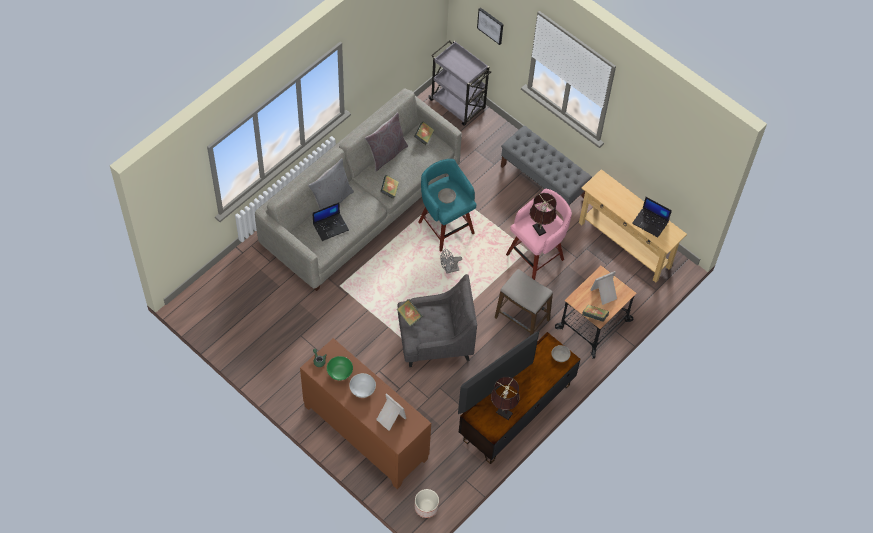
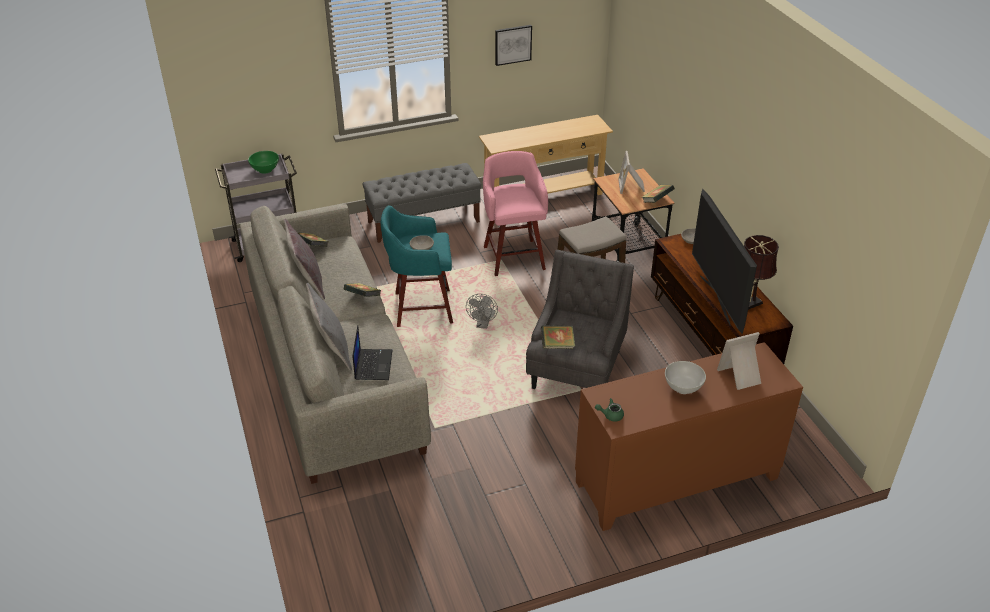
camera: 60 degrees left, 20 degrees down
(340, 373) = (643, 400): green bowl -> green bowl (265, 170)
(426, 507) = (815, 459): planter -> none
(490, 25) = (263, 88): picture -> picture (513, 44)
(540, 230) = (521, 198): brown table lamp -> none
(650, 222) = (569, 128): laptop -> none

